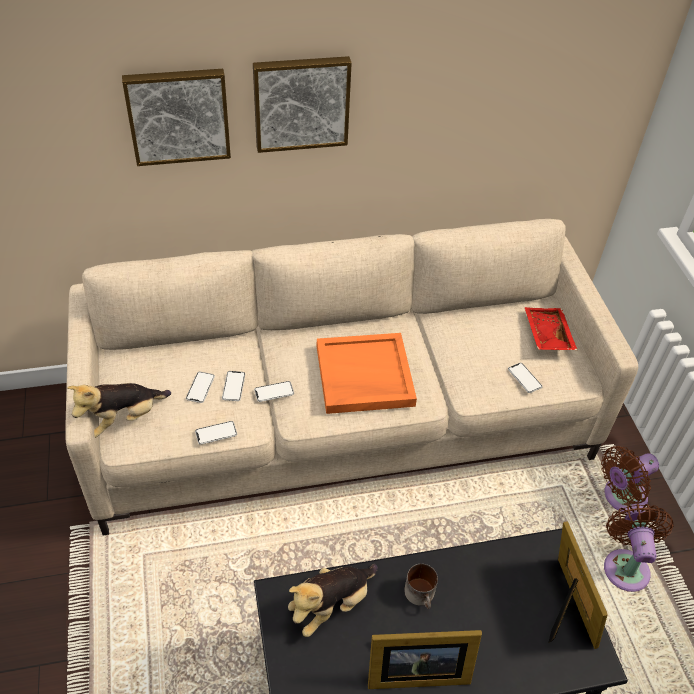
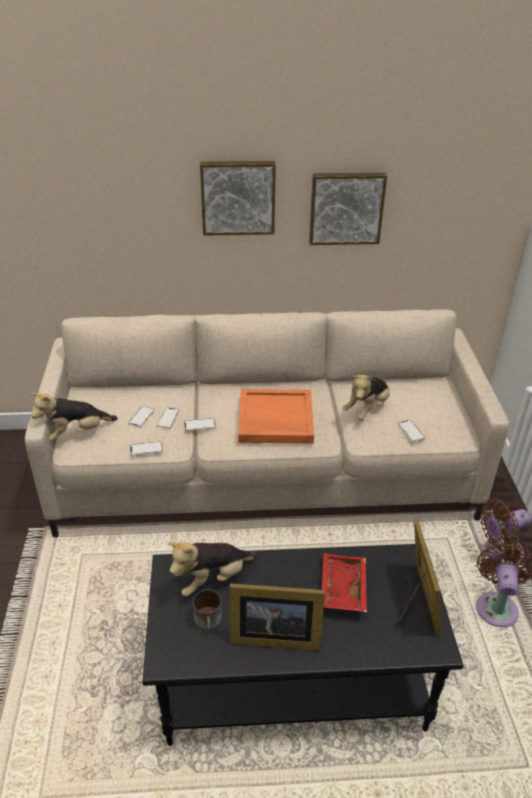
camera: 10 degrees right, 10 degrees down
(178, 115) = (143, 201): picture -> picture (346, 207)
(422, 595) = (291, 579): mug -> mug (209, 621)
(469, 352) = (367, 409): none -> plush toy
(546, 335) = (436, 402): red tray -> red tray (341, 588)

